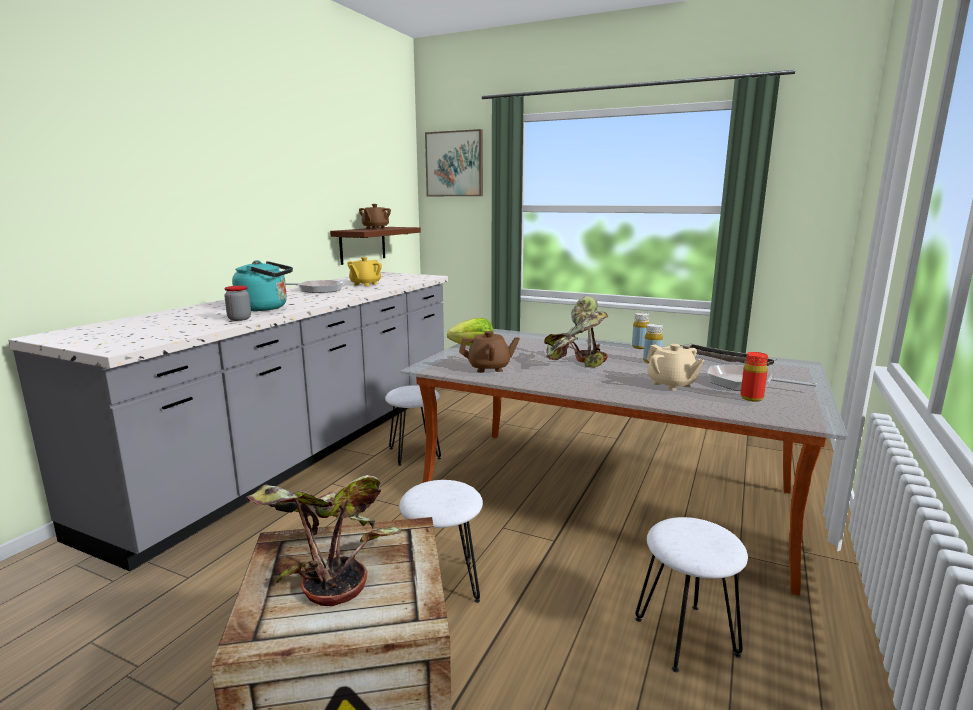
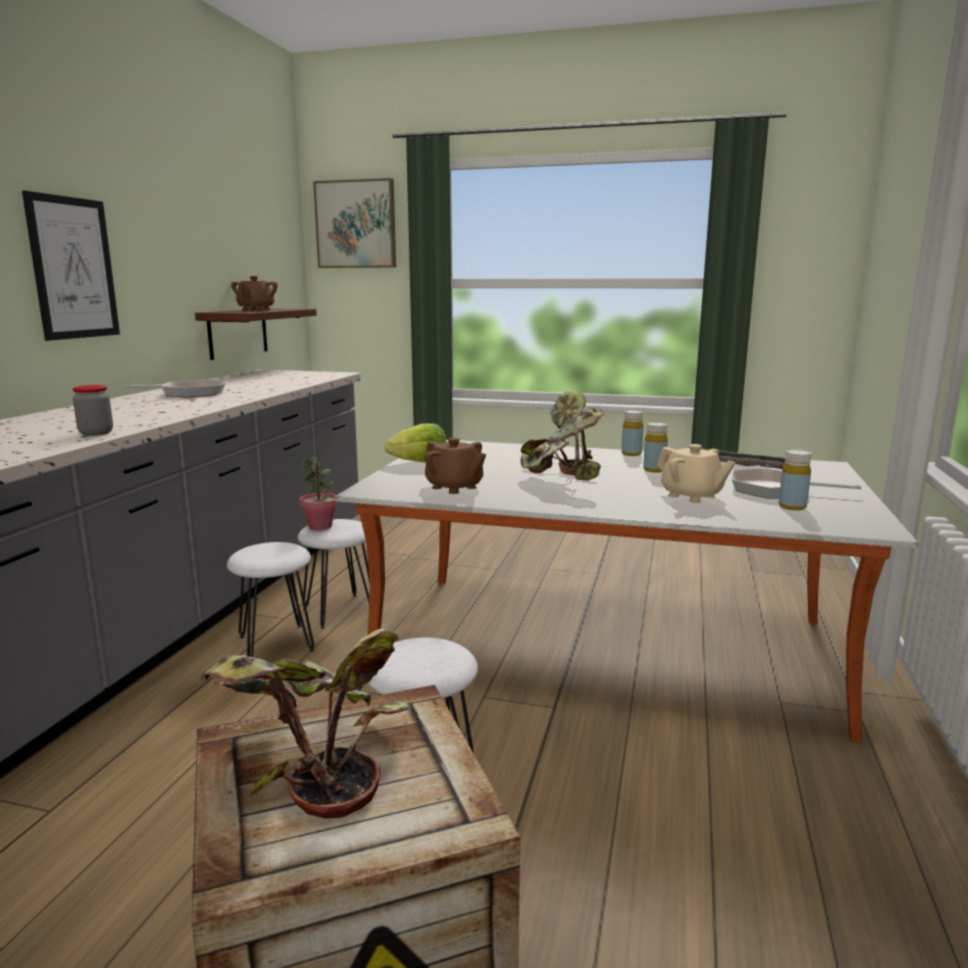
camera: 10 degrees left, 0 degrees up
(242, 201) = (73, 268): none -> picture
(266, 308) = (127, 418): turquoise kettle -> none
(365, 284) = (253, 385): yellow teapot -> none
(402, 390) = (320, 526): none -> potted plant
(489, 368) = (454, 488): brown teapot -> brown teapot turned 60 degrees clockwise
(685, 636) = (745, 808): white stool -> white stool (275, 644)
(751, 398) = (792, 507): red bottle -> yellow bottle

